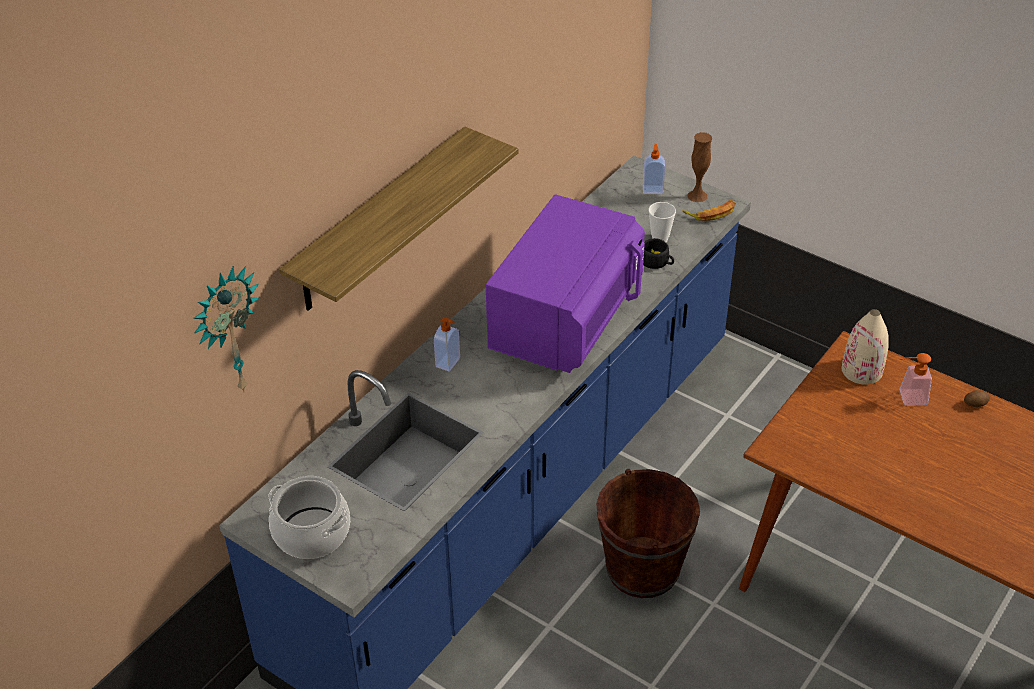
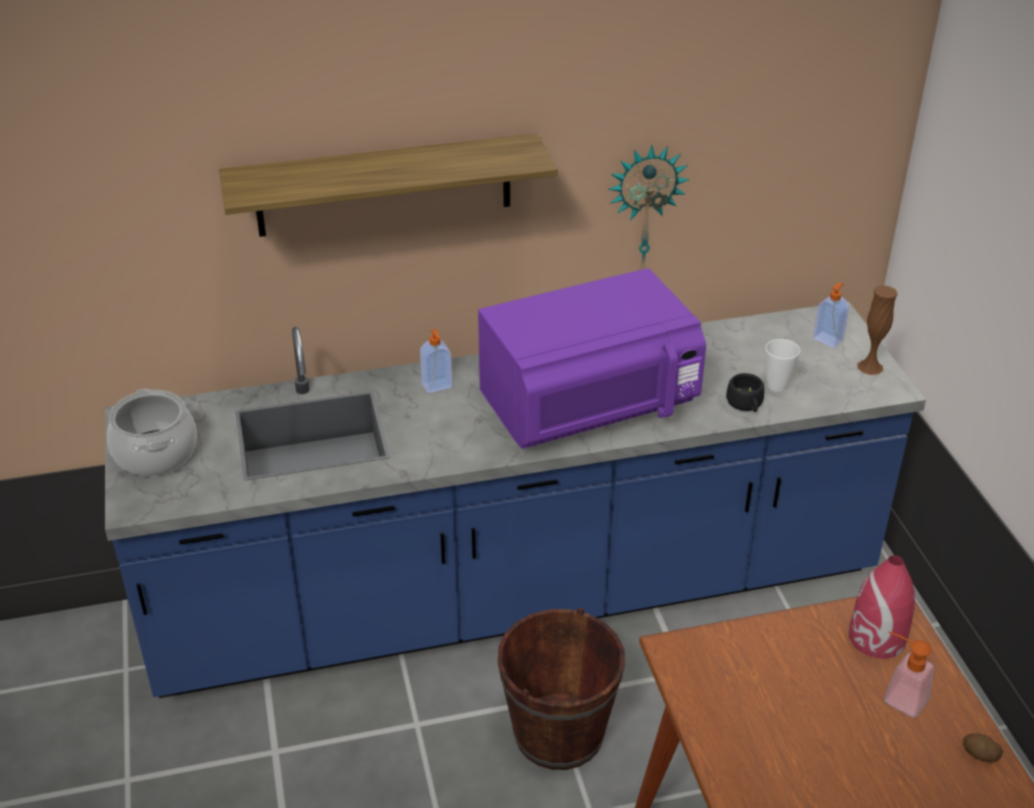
camera: 40 degrees right, 5 degrees down
(227, 332) = (137, 204): wall clock -> wall clock (644, 211)
(711, 213) = (865, 389): banana -> none
(862, 371) = (877, 638): beige vase -> red vase

